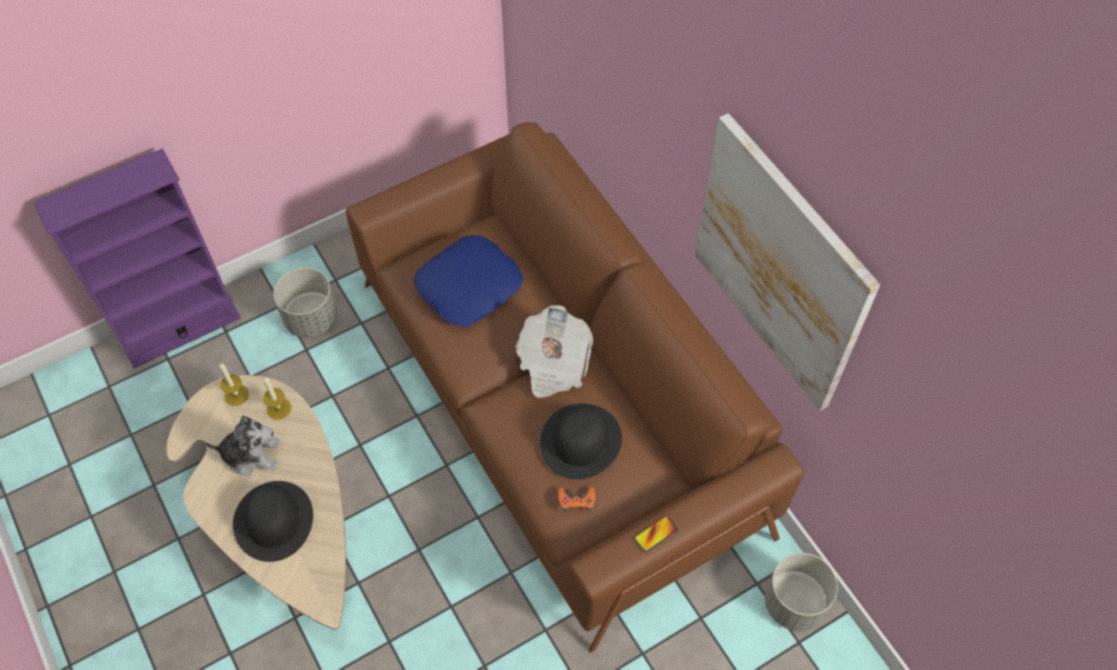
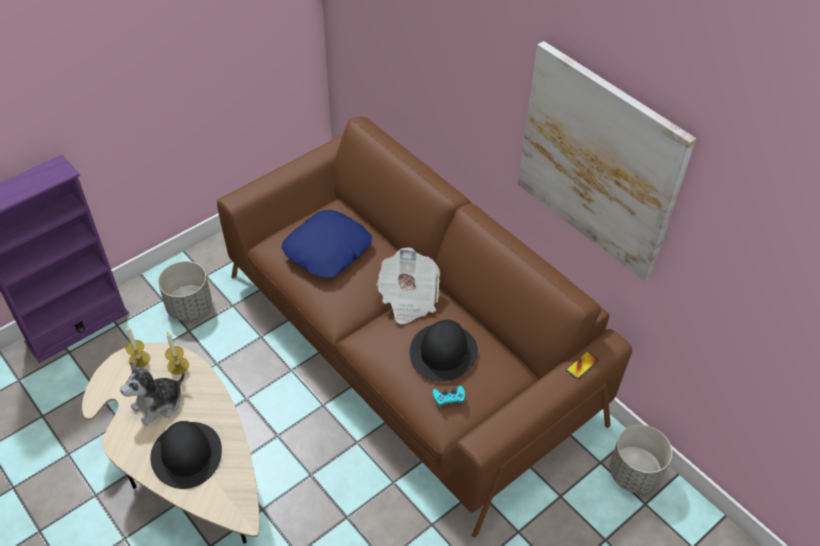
camera: 10 degrees left, 10 degrees down
(251, 454) = (158, 404): plush toy -> plush toy turned 150 degrees clockwise
(576, 500) = (449, 398): orange game controller -> turquoise game controller
(655, 534) = (524, 409): phone -> phone (582, 365)

